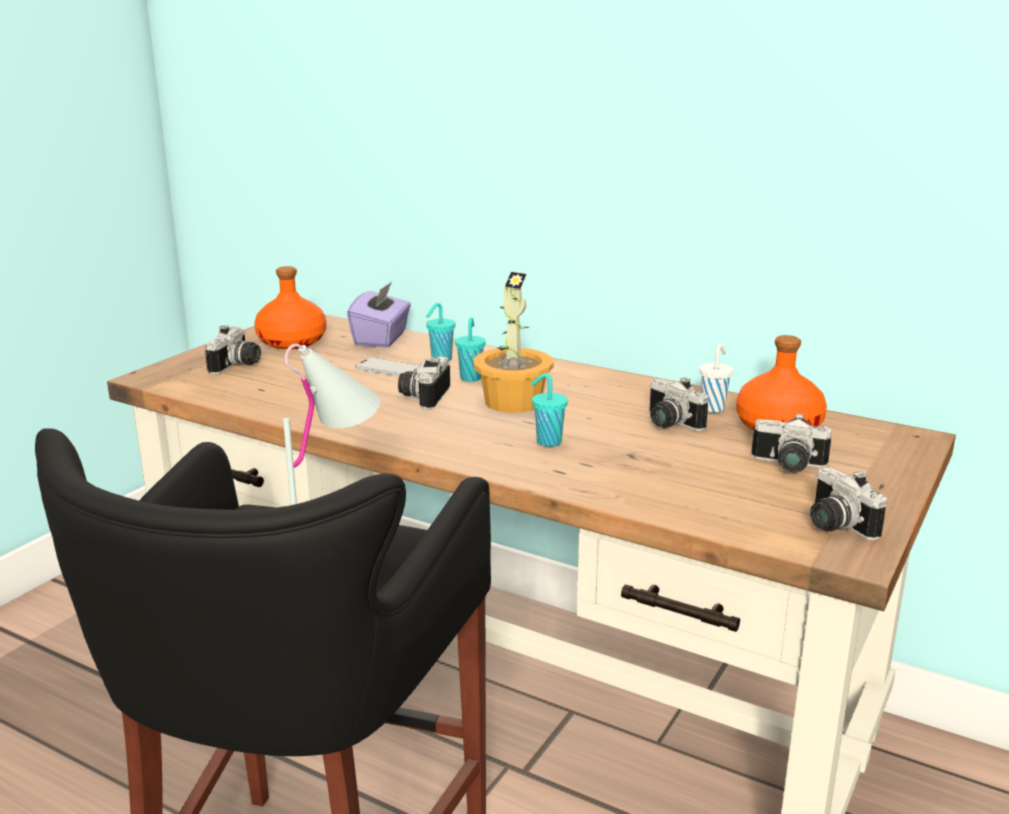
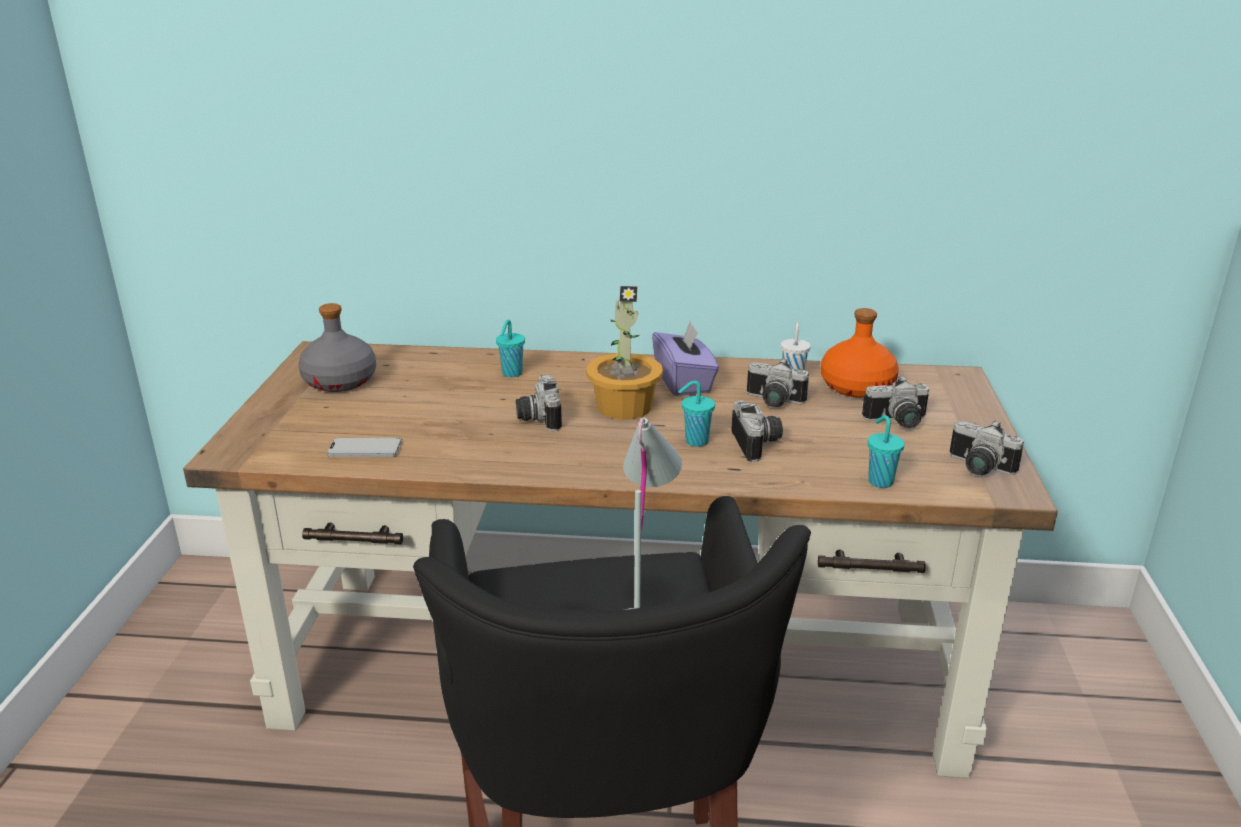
camera: 25 degrees left, 5 degrees up
(238, 366) = (313, 420): camera -> camera (758, 444)
(291, 342) = (339, 381): orange bottle -> grey bottle
(381, 338) = (429, 361): purple tissue box -> purple tissue box (684, 382)
(388, 369) = (472, 394): phone -> phone (365, 449)
(471, 378) = (560, 388): turquoise cup -> turquoise cup (879, 481)

